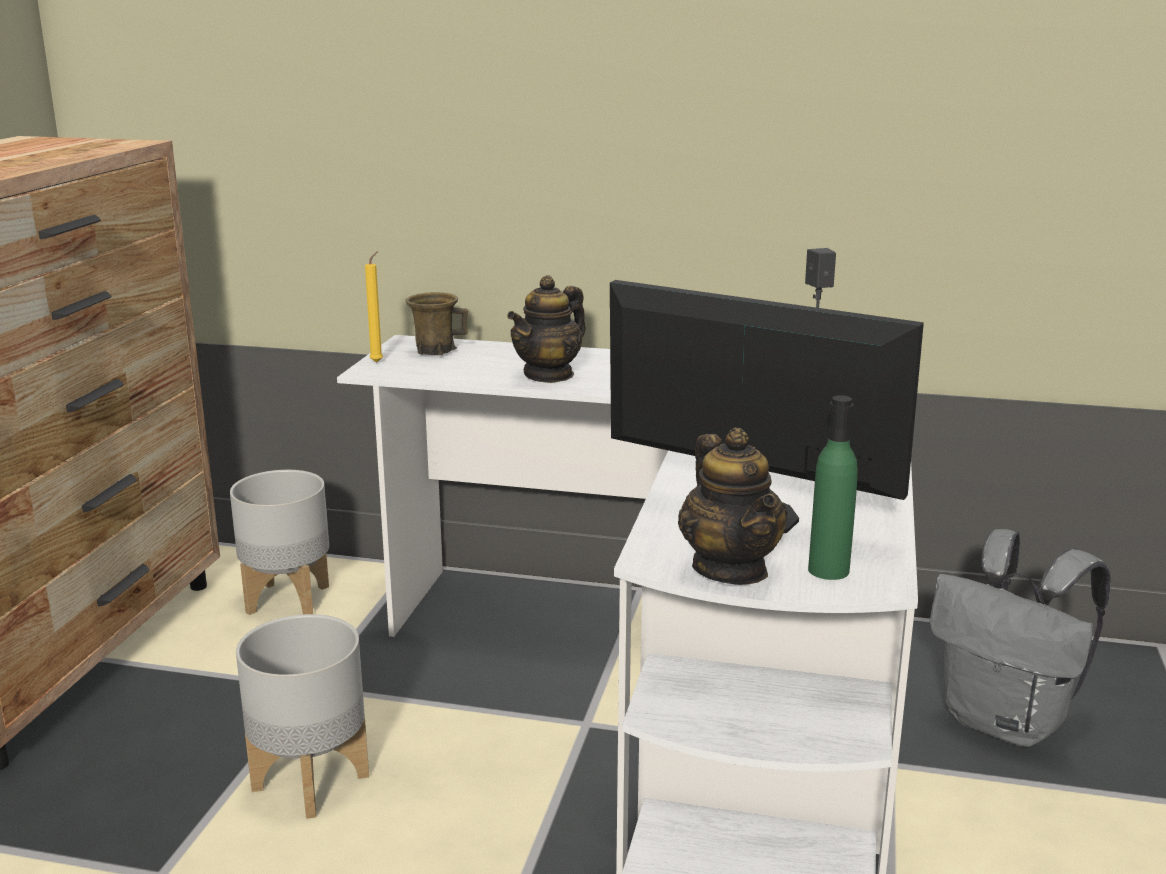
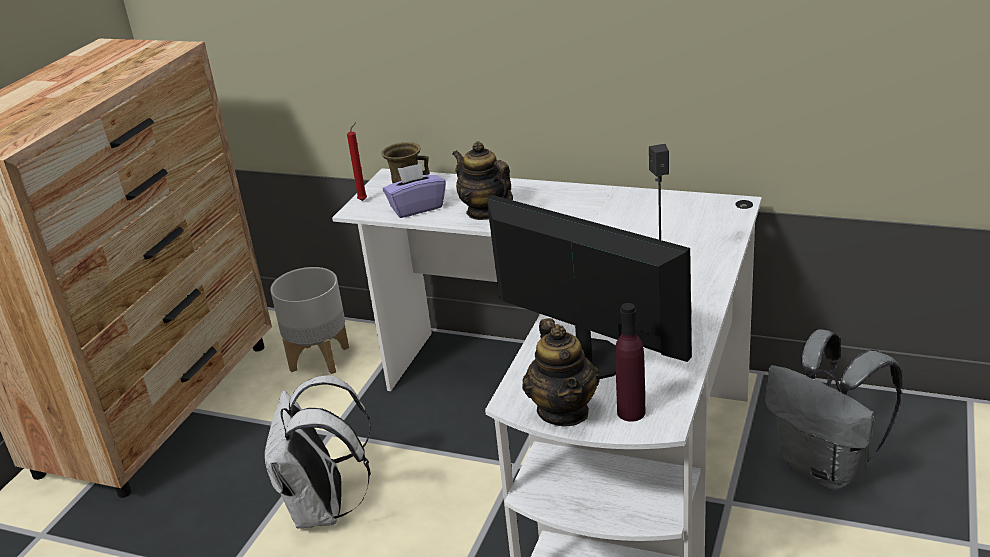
camera: 10 degrees right, 10 degrees up
(312, 782) = (324, 510): grey planter -> white backpack
(378, 362) = (364, 200): yellow candle -> red candle
(454, 370) = (416, 208): none -> purple tissue box
(549, 375) = (485, 211): teapot -> teapot turned 90 degrees clockwise
(828, 570) = (631, 412): green bottle -> purple bottle

